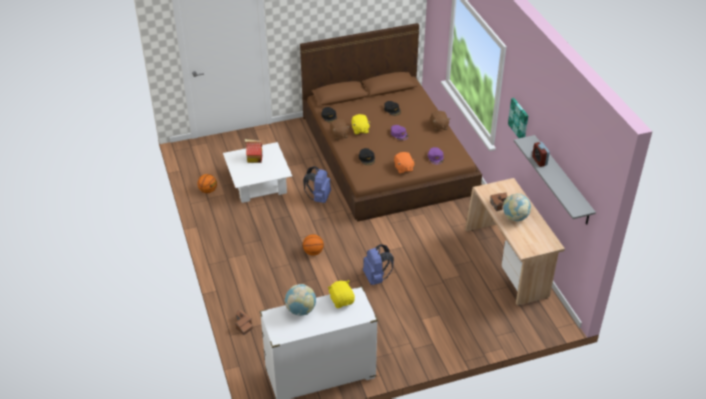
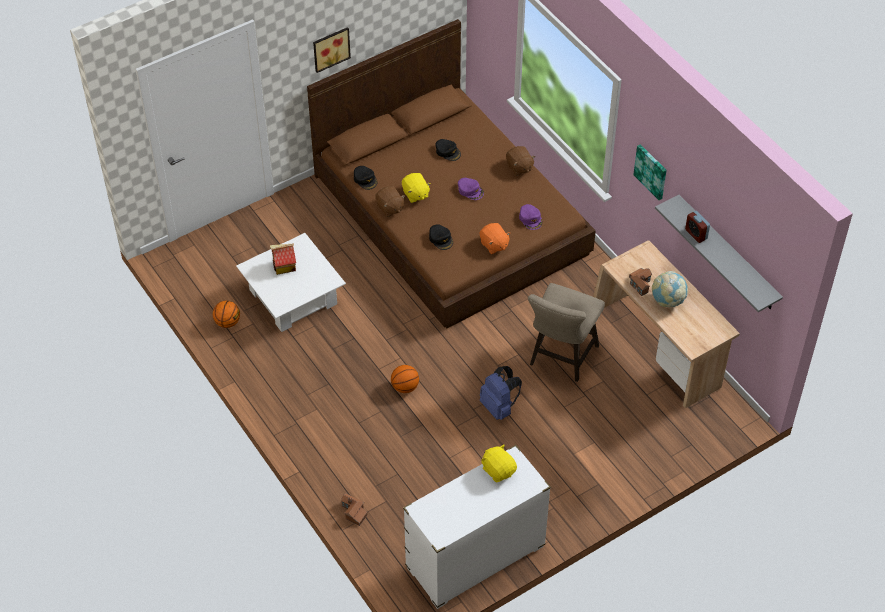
camera: 15 degrees left, 10 degrees up
(301, 310) = (453, 495): globe -> none
(319, 19) = (330, 48): none -> picture
(319, 198) = (383, 302): blue backpack -> none
(433, 255) = (561, 358): none -> beige stool

